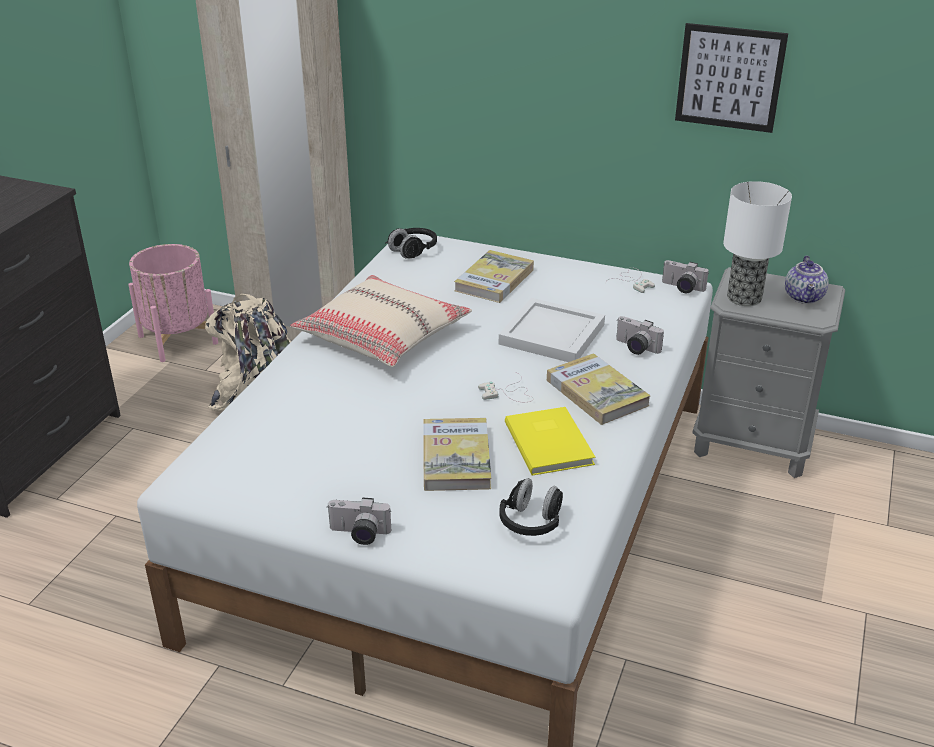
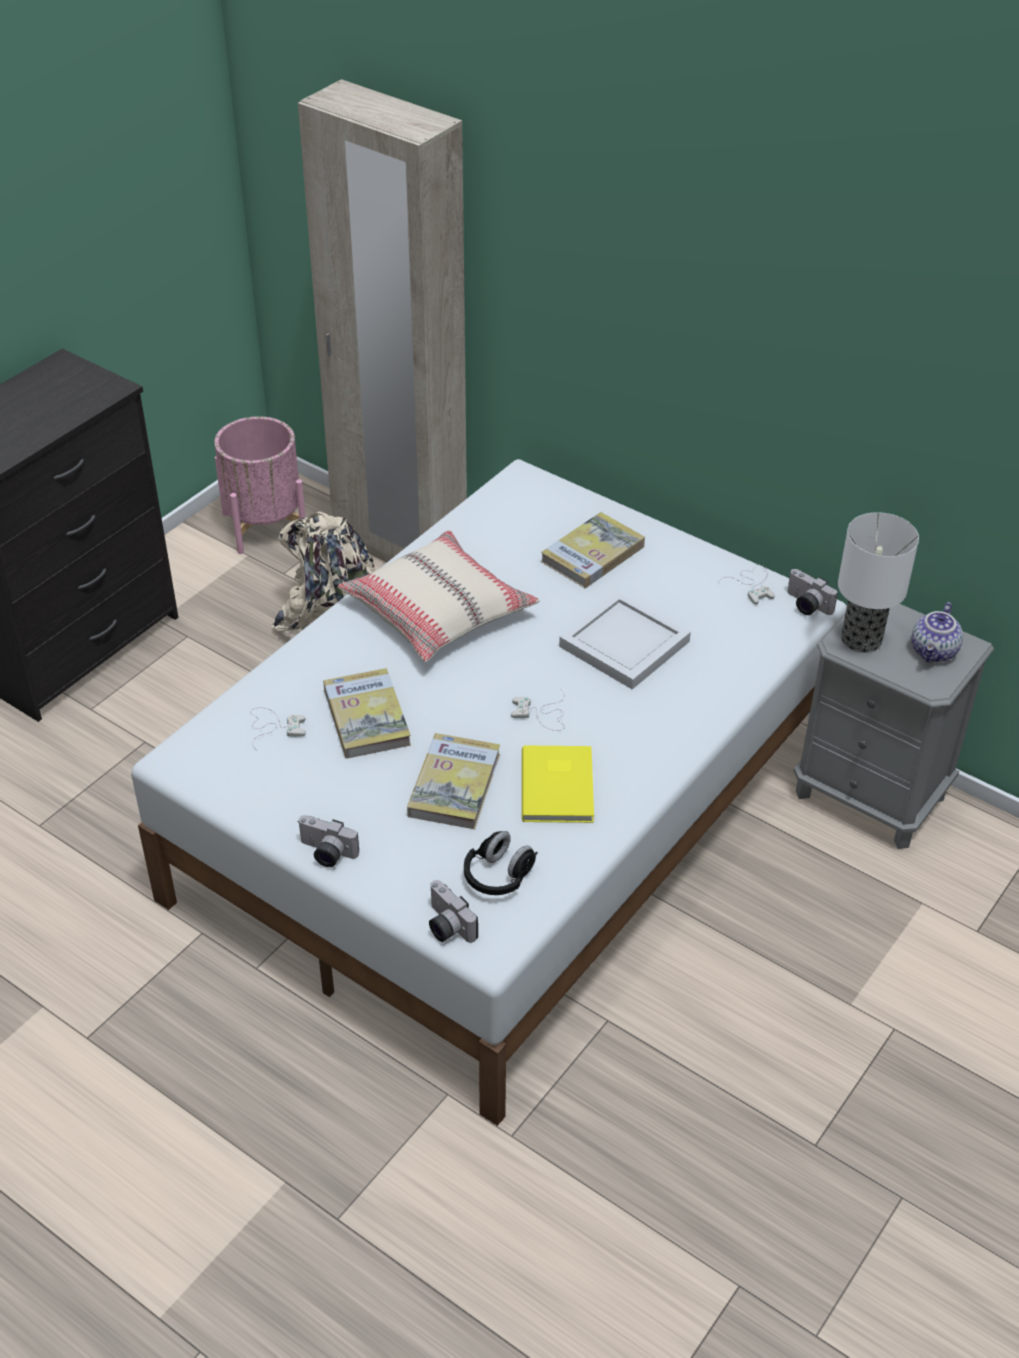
camera: 15 degrees right, 10 degrees up
(268, 442) = (274, 726): none -> white game controller
(413, 251) = (517, 494): black headphones -> none
(596, 392) = (638, 732): book -> book (366, 717)
(635, 348) = (709, 681): camera -> camera (446, 926)
(729, 77) = (882, 384): picture -> none

